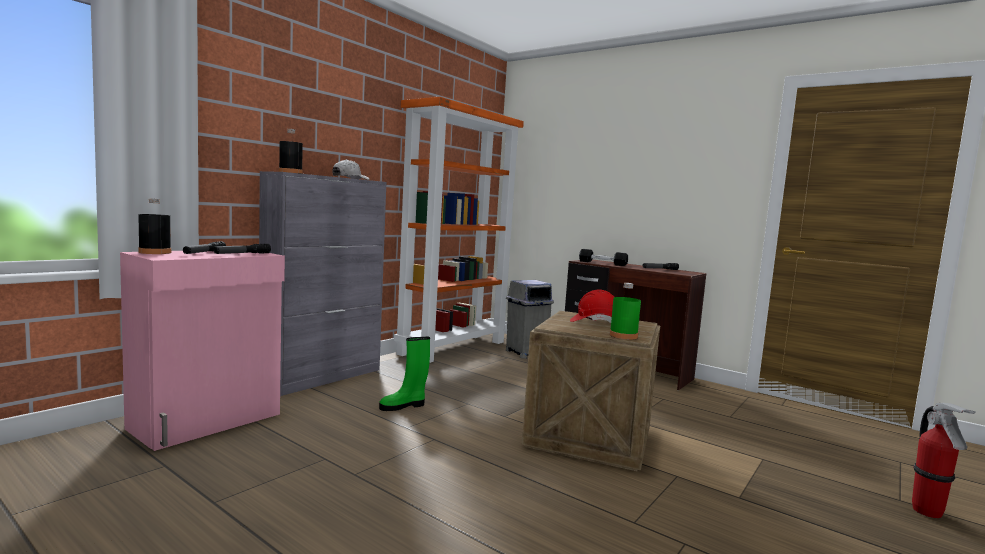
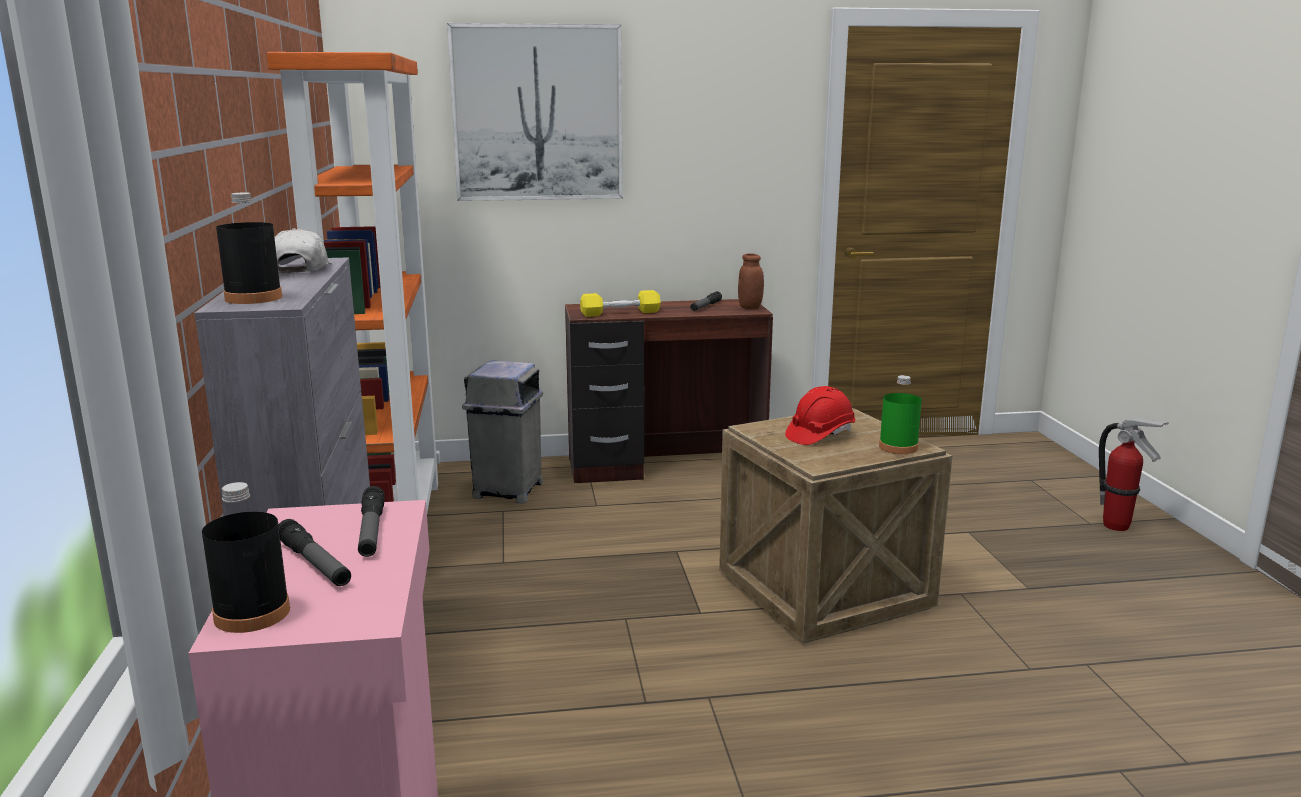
camera: 45 degrees left, 10 degrees up
(403, 406) = (565, 672): green boot -> none
(590, 150) = (538, 113): none -> picture
(602, 263) = (620, 313): black dumbbell -> yellow dumbbell
(686, 273) = (750, 307): none -> brown jar

